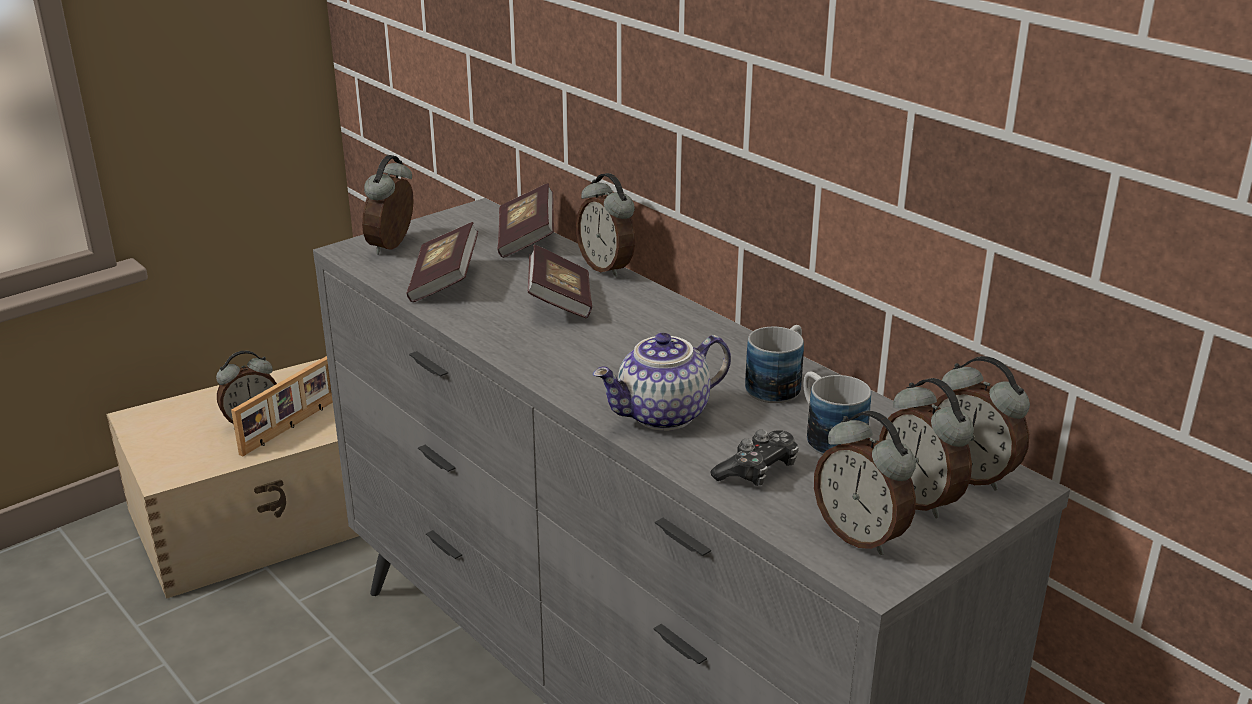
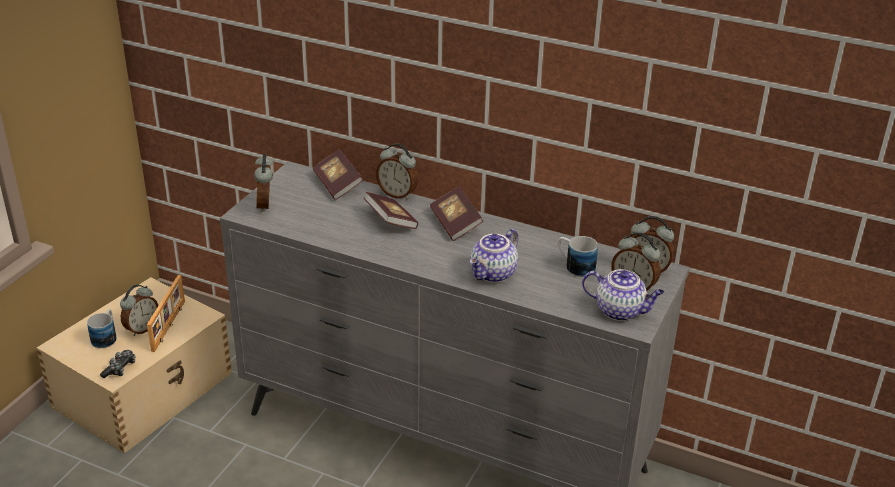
camera: 25 degrees left, 5 degrees up
(444, 281) = (317, 222): book -> book (455, 224)
(757, 470) = (556, 291): game controller -> game controller (120, 368)
(778, 384) = (534, 244): mug -> mug (106, 337)
(861, 535) = (620, 311): alarm clock -> teapot

